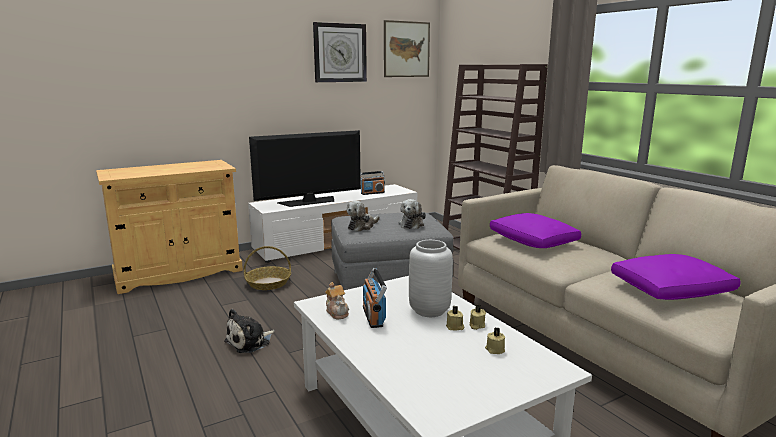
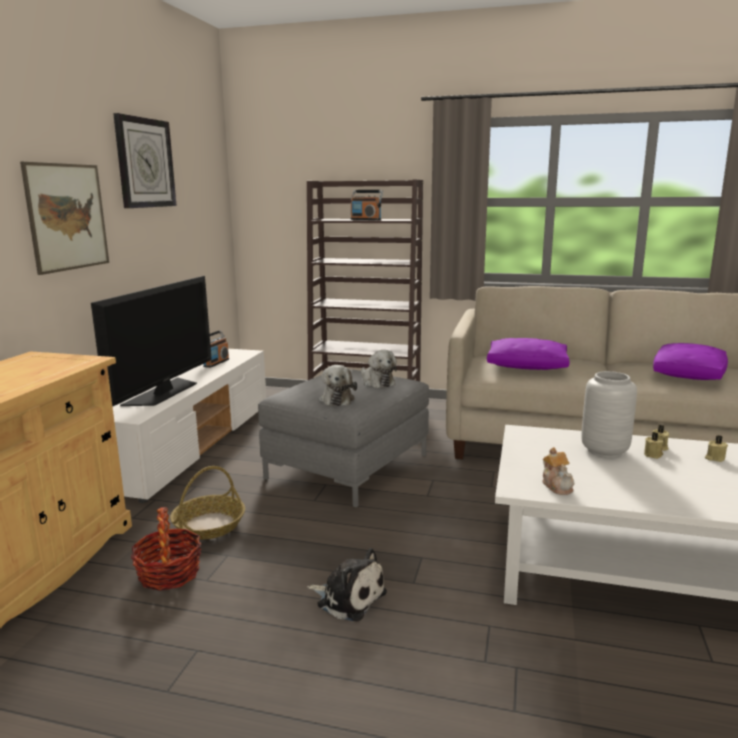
camera: 45 degrees left, 0 degrees up
(215, 296) = (169, 573): none -> basket
(250, 342) = (348, 598): plush toy -> plush toy turned 60 degrees counterclockwise
(337, 312) = (557, 486): teapot -> teapot turned 60 degrees clockwise
(373, 316) = (589, 475): radio -> radio (366, 219)
(406, 49) = (203, 160): picture -> picture (67, 217)

